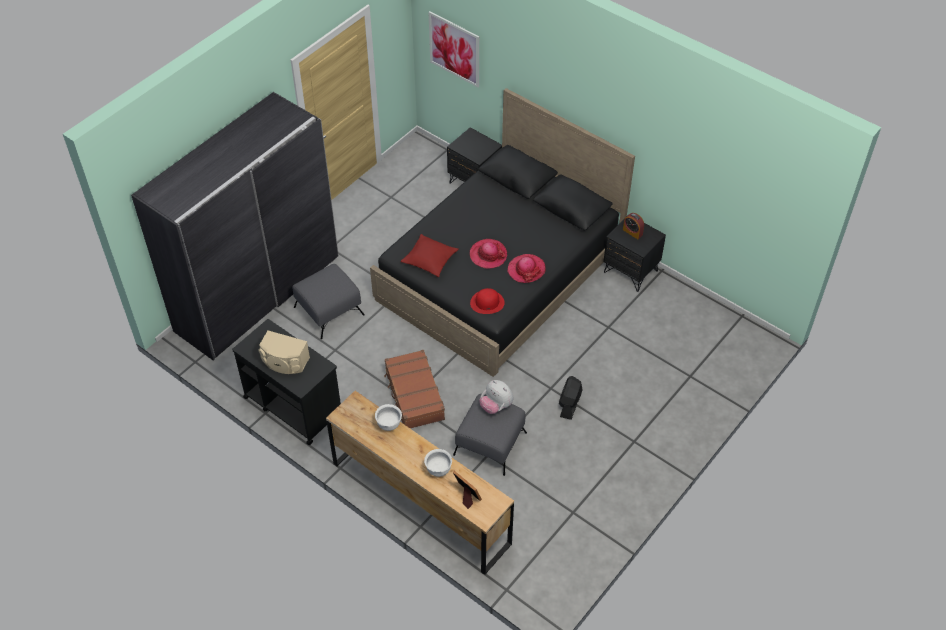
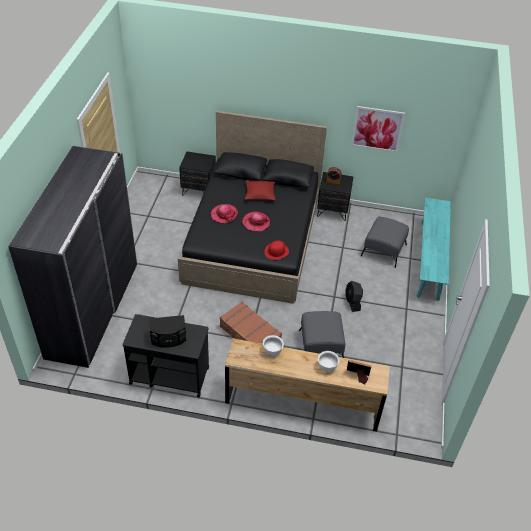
camera: 30 degrees left, 5 degrees down
(284, 361) = (168, 338): beige speaker -> black speaker
(329, 311) = (153, 302): grey ottoman -> grey ottoman (384, 250)
(429, 259) = (219, 238): red pillow -> red pillow (260, 193)
(454, 49) = (168, 95): picture -> picture (377, 129)
(496, 406) = (321, 316): plush toy -> none
(526, 269) = (286, 223): hat -> hat (224, 214)
(716, 388) = (430, 259): none -> turquoise bench

